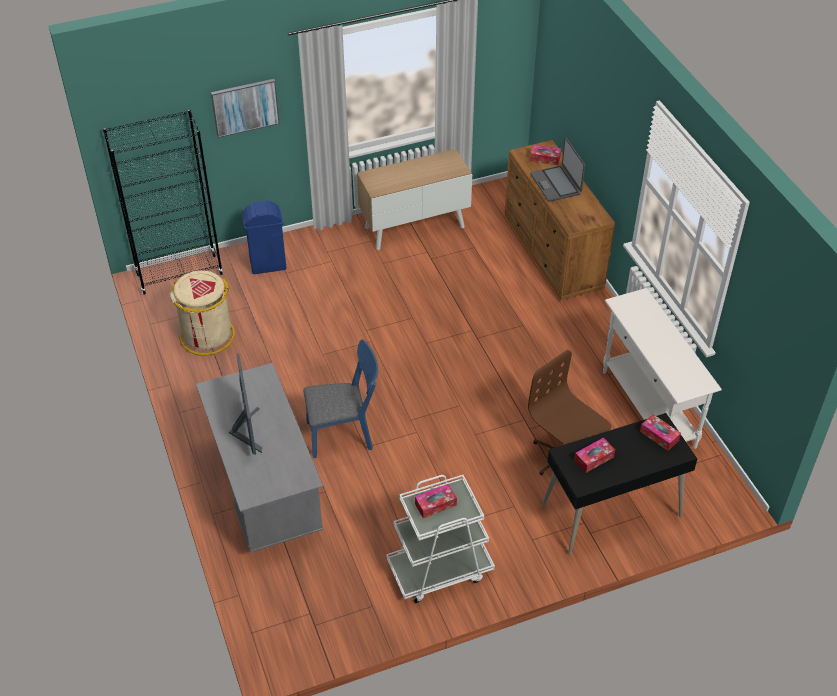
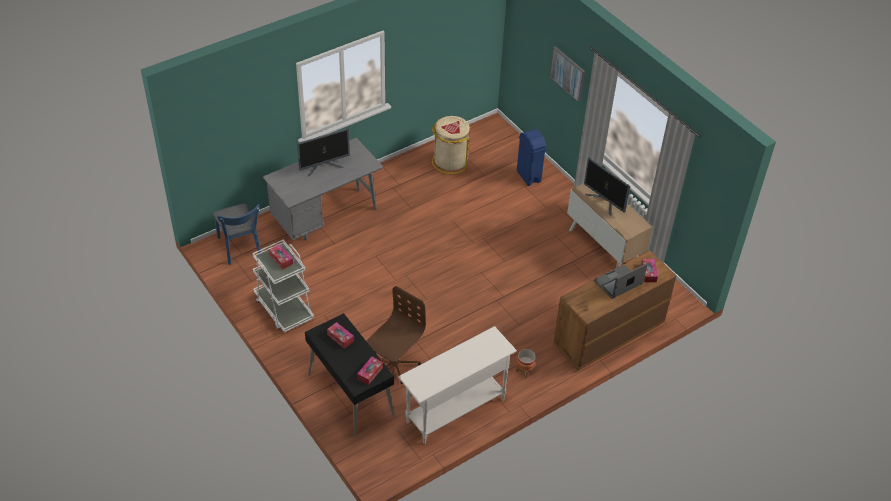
camera: 75 degrees right, 0 degrees up
(179, 274) = (503, 136): black bookcase -> none
(345, 434) = (384, 244): blue chair -> blue chair (240, 249)
(403, 176) = (604, 202): none -> monitor
(595, 334) = (524, 371): none -> planter

